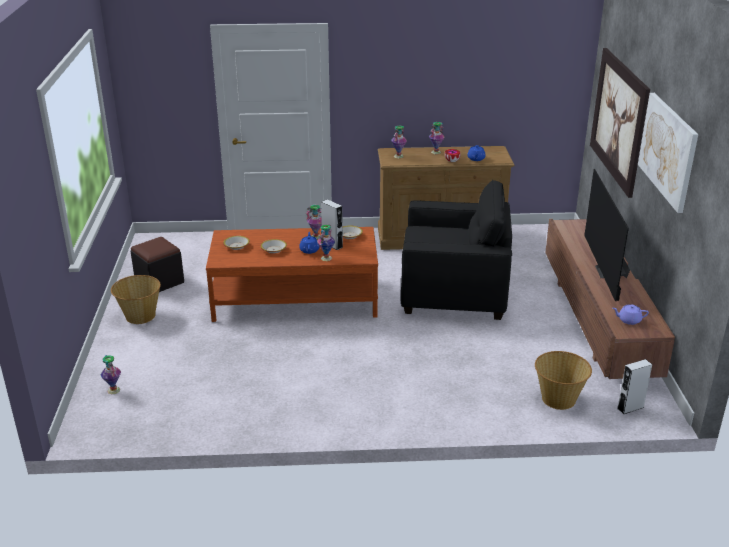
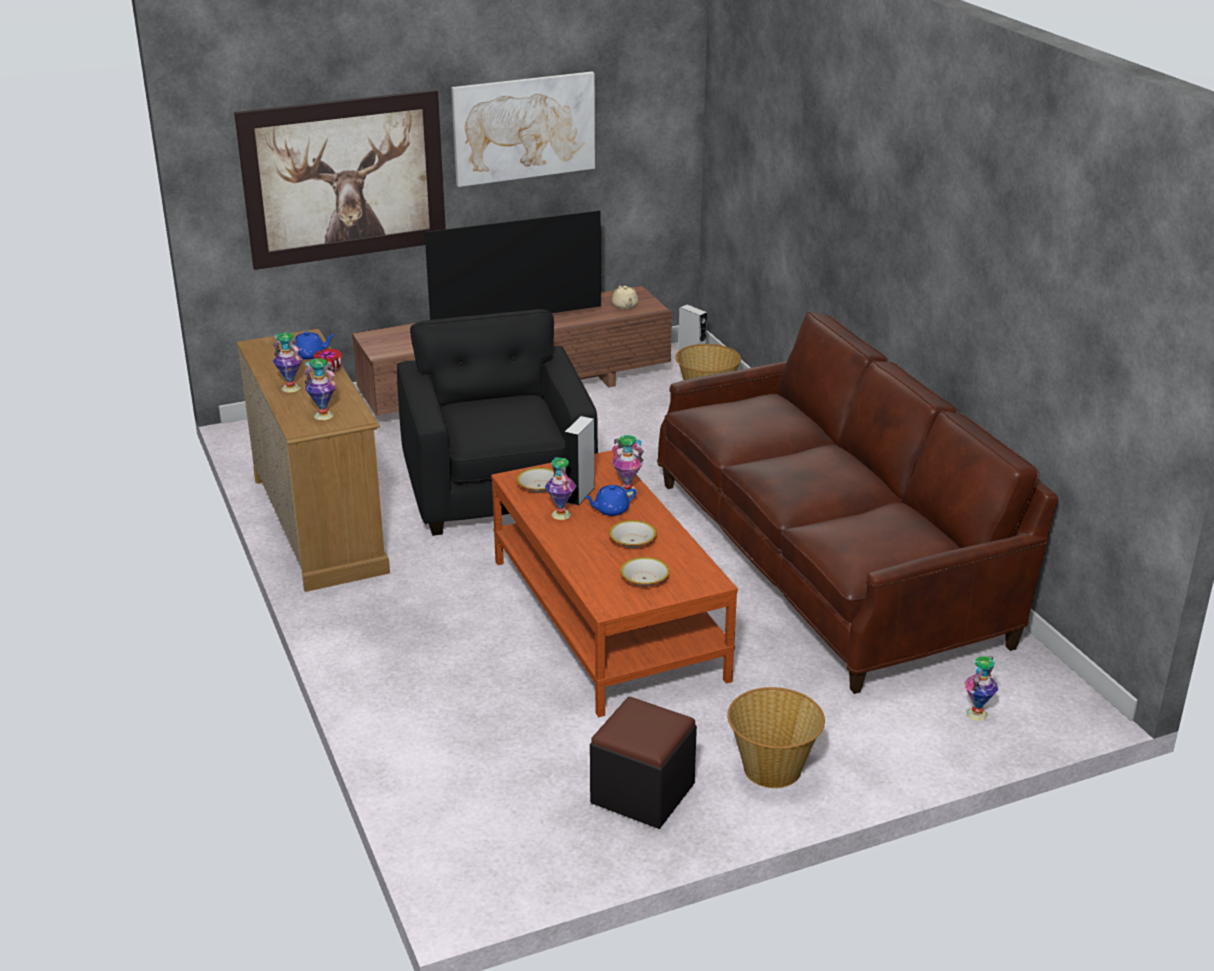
camera: 110 degrees left, 0 degrees up
(297, 388) = (830, 559): none -> brown sofa
(628, 320) = (625, 306): purple teapot -> beige teapot

